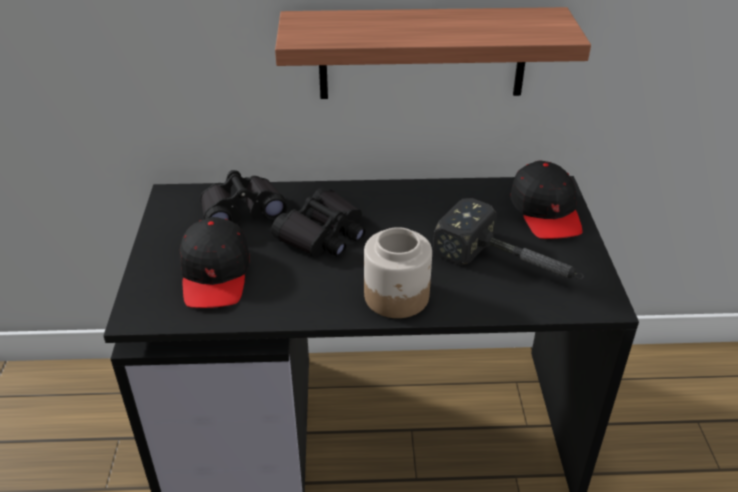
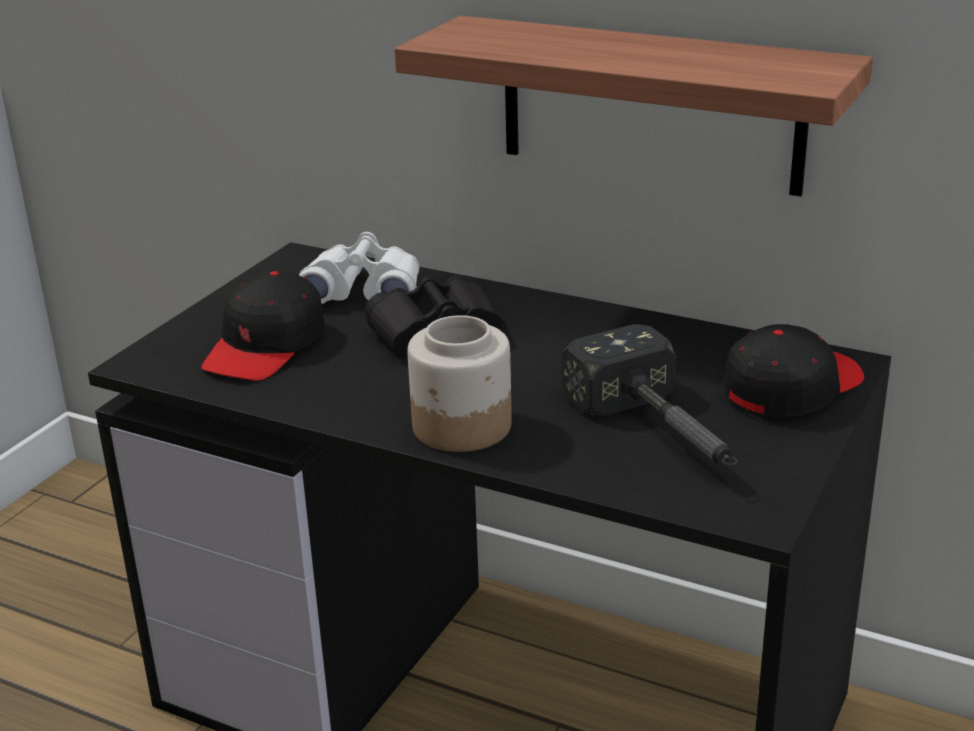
camera: 30 degrees right, 10 degrees down
(241, 211) = (364, 291): black binoculars -> white binoculars
(546, 211) = (792, 387): black cap -> black cap turned 150 degrees counterclockwise

